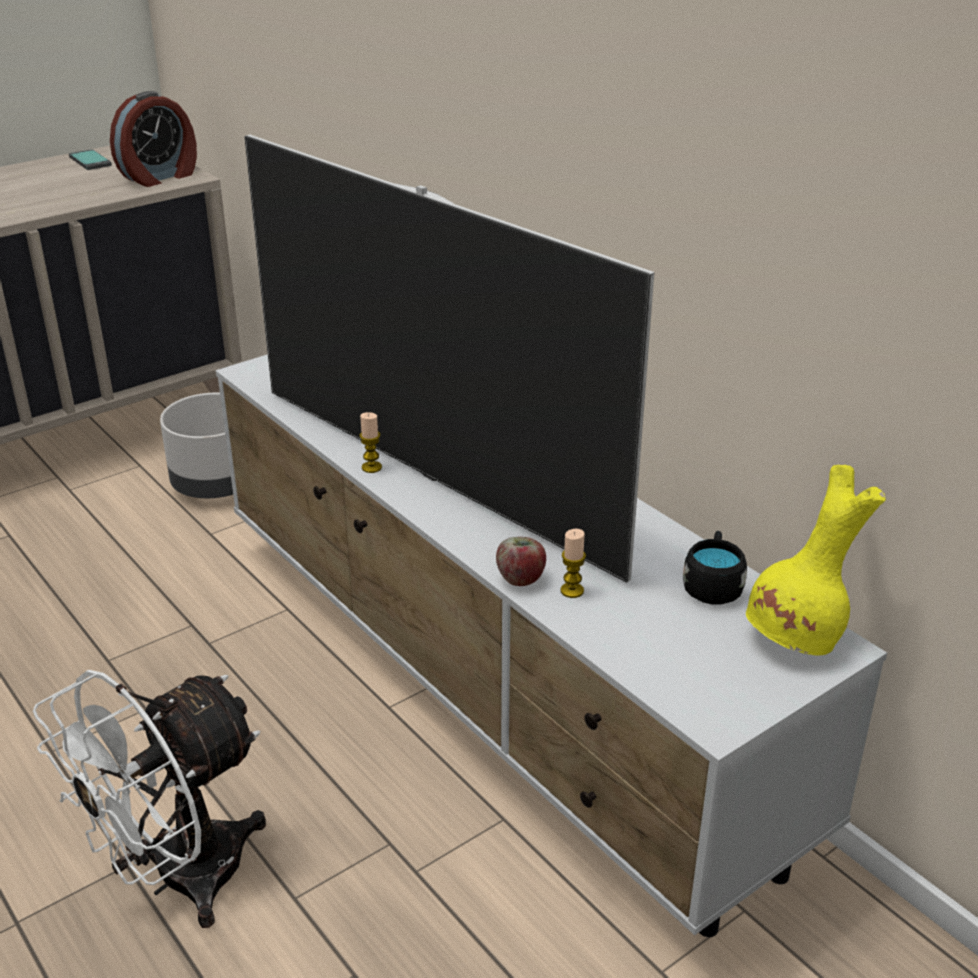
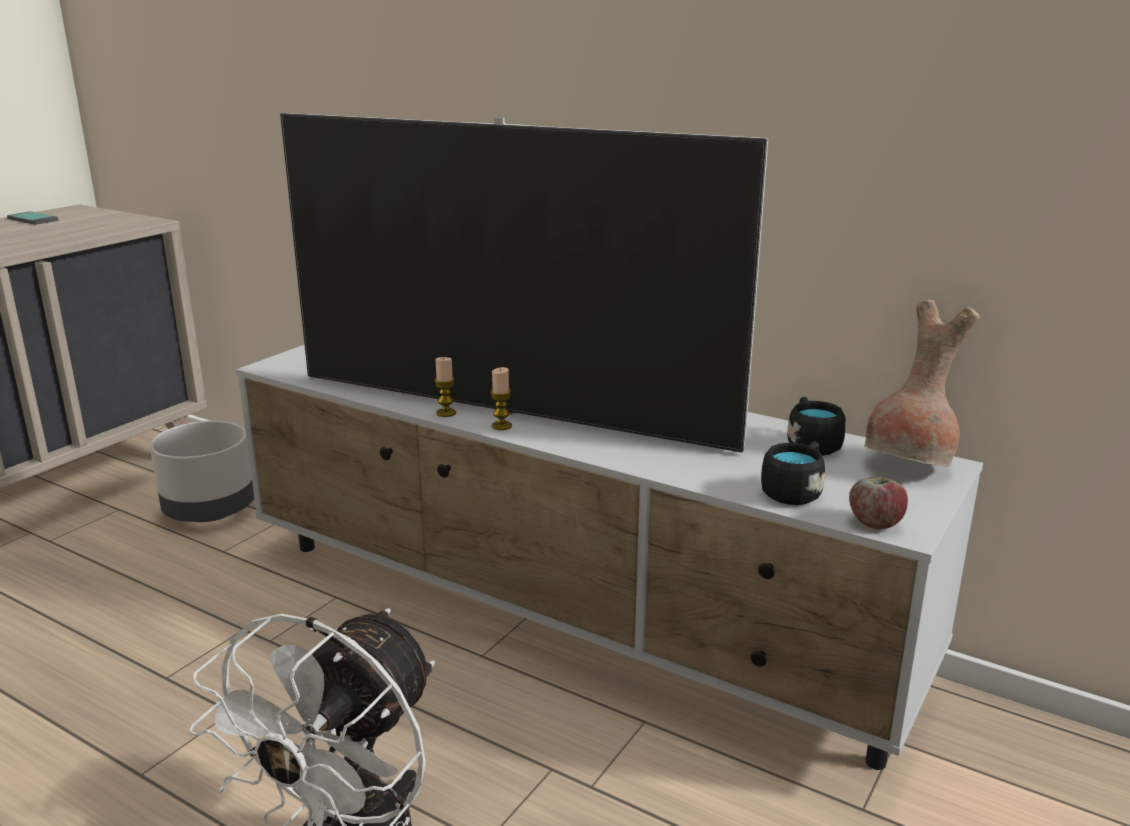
camera: 20 degrees left, 10 degrees down
(160, 176) = (116, 223): alarm clock -> none
(521, 578) = (649, 465): apple -> apple (875, 523)
(572, 590) = (700, 466): candle -> candle (501, 426)
(643, 646) = (795, 491): none -> black mug
(797, 639) = (910, 466): yellow vase -> brown vase

